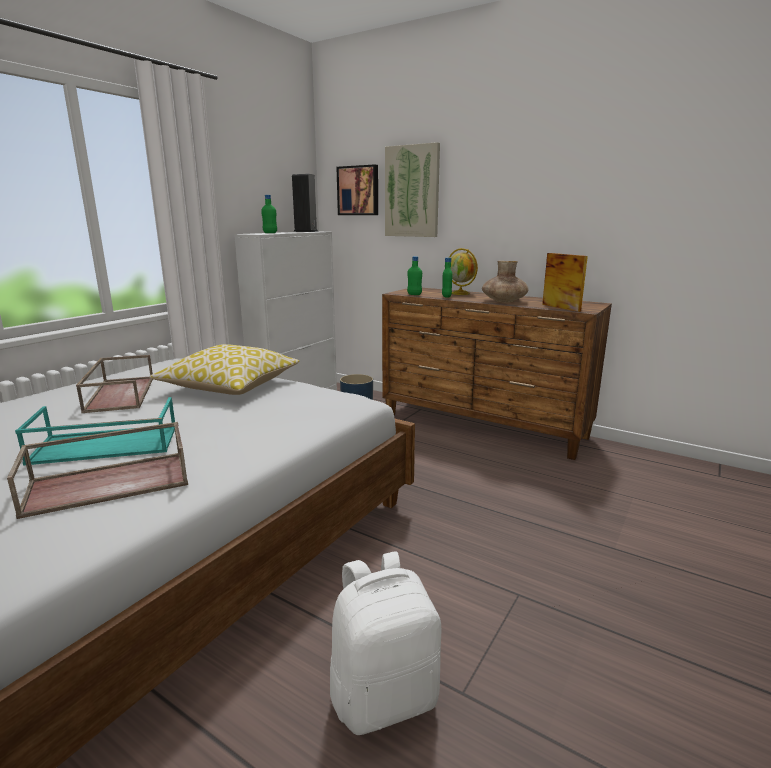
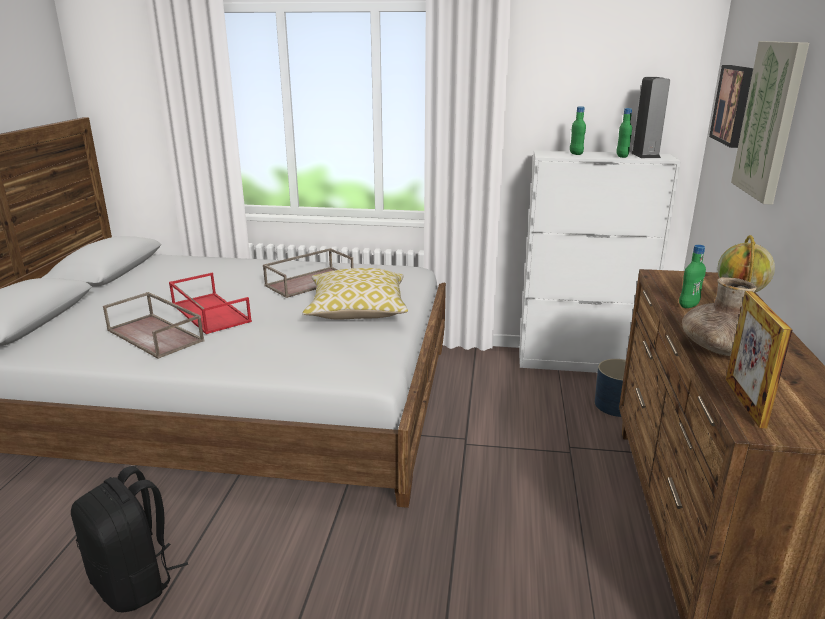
camera: 65 degrees right, 5 degrees up
(104, 445) = (209, 313): turquoise tray -> red tray
(384, 696) = (134, 582): white backpack -> black backpack
(414, 294) = (667, 285): green bottle -> green bottle (622, 156)
(560, 307) = (745, 402): picture frame -> picture frame turned 150 degrees clockwise

